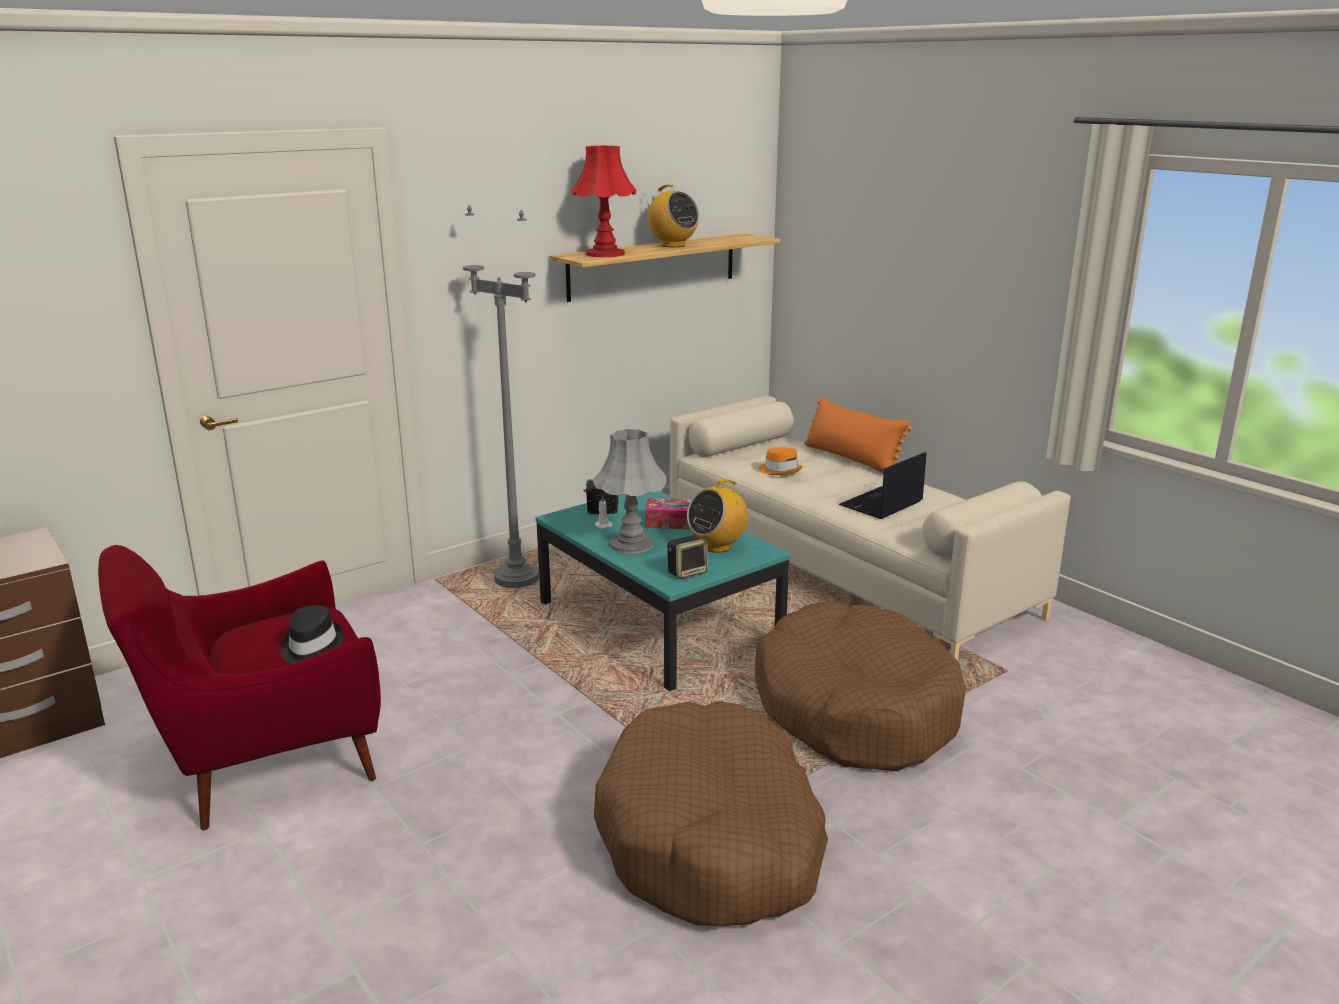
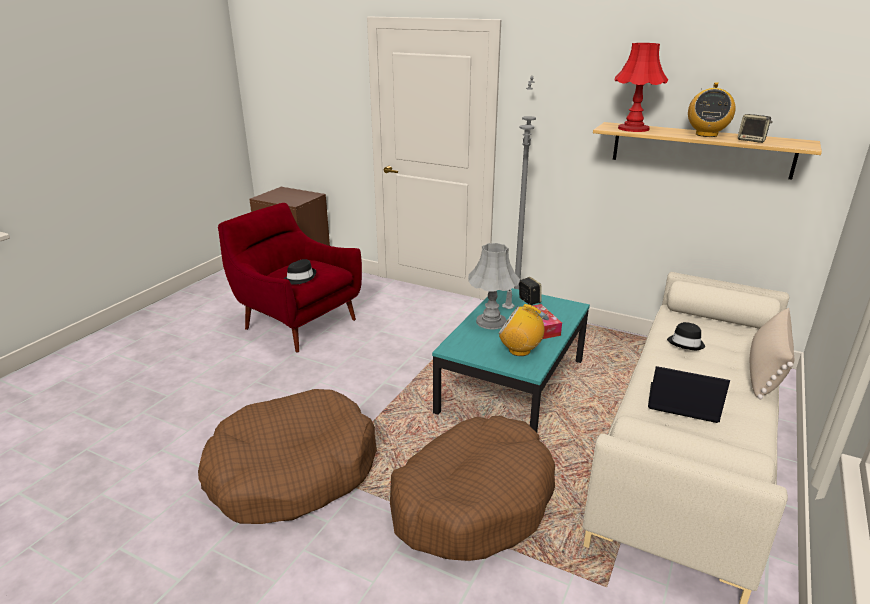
camera: 65 degrees right, 5 degrees up
(687, 572) = (469, 349): speaker -> speaker (752, 140)
(780, 470) = (686, 343): orange hat -> black hat
(852, 459) = (765, 371): orange pillow -> beige pillow

